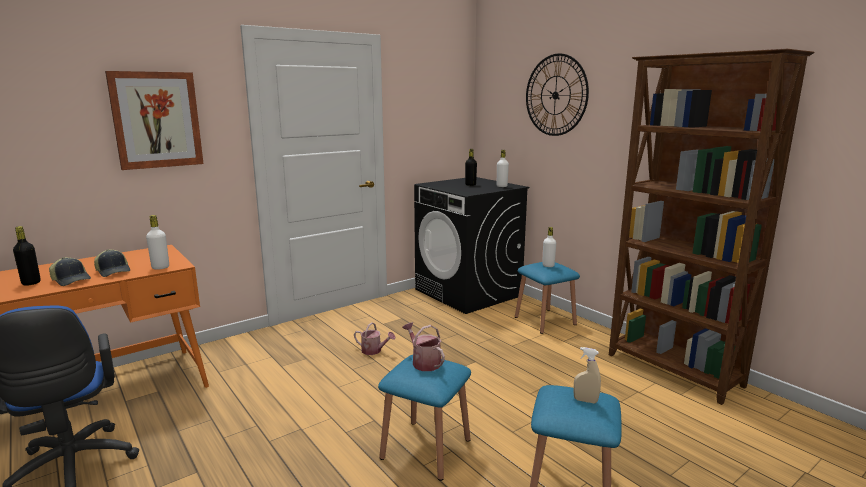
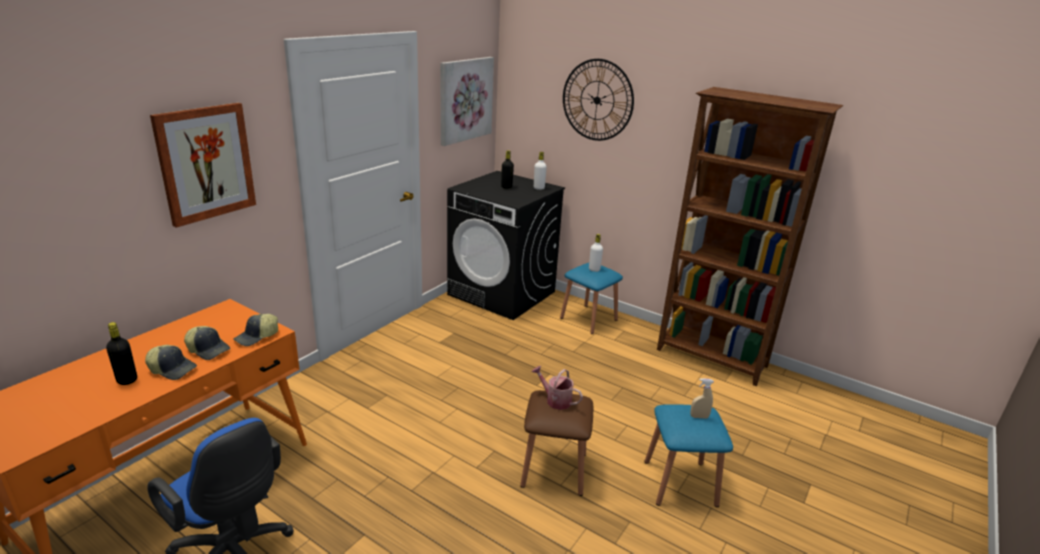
camera: 20 degrees left, 10 degrees up
(160, 267) = (257, 337): white bottle -> cap
(374, 351) = (449, 376): watering can -> none
(426, 448) = (554, 469): blue stool -> brown stool
(436, 104) = (465, 100): none -> picture

